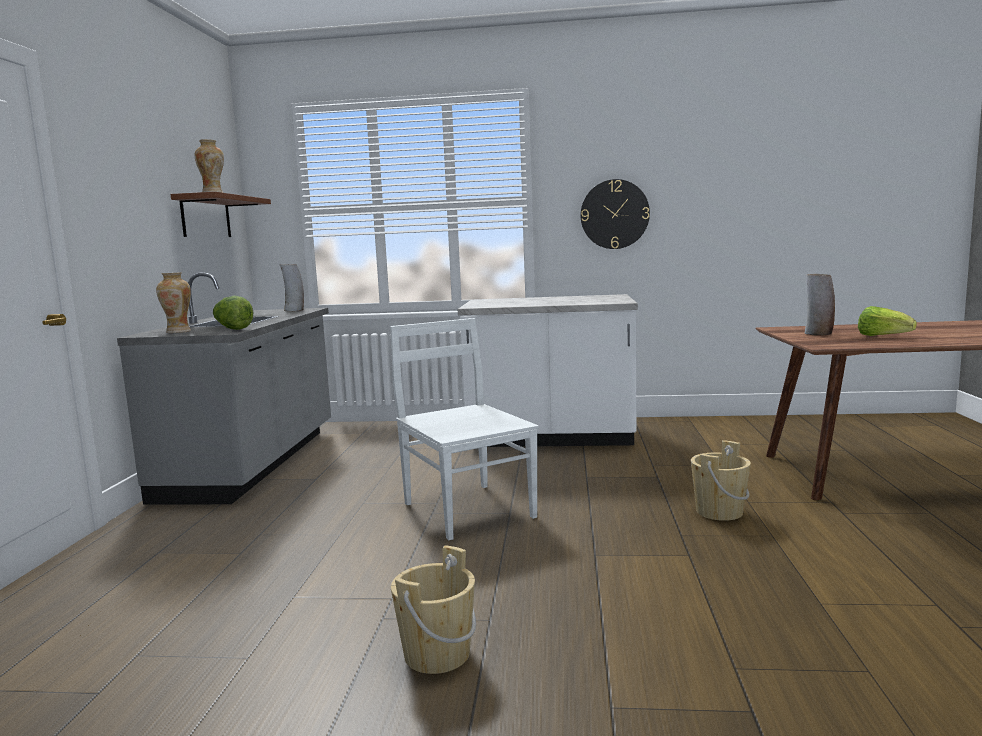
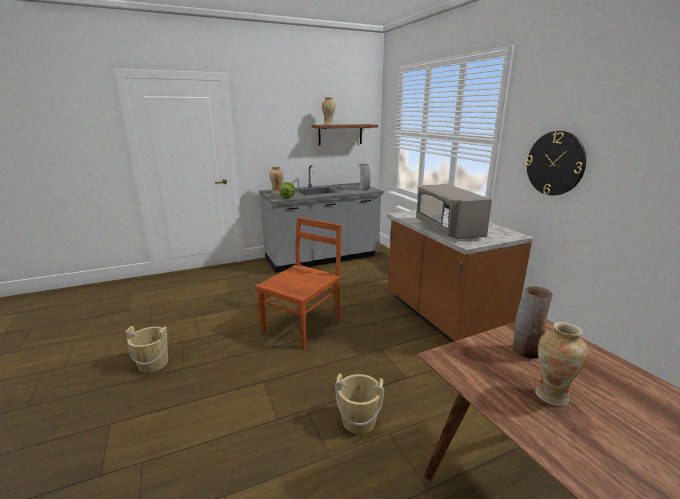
camera: 60 degrees right, 10 degrees up
(467, 509) = (303, 325): white chair -> brown chair
(551, 437) = (443, 317): white counter -> brown counter
(564, 302) = (447, 229): none -> grey microwave
(882, 336) = (551, 395): lettuce -> vase

